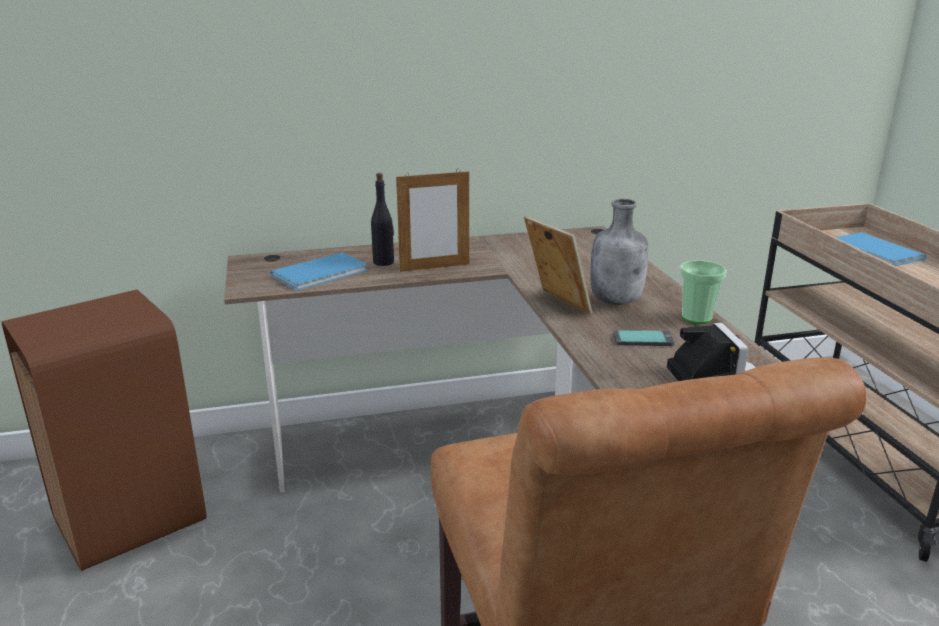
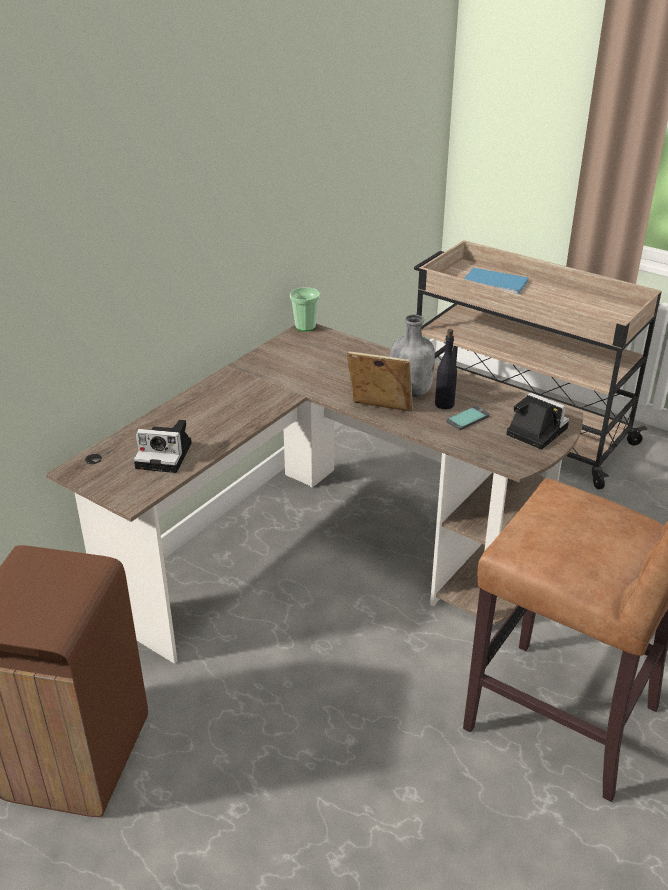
camera: 40 degrees left, 10 degrees up
(323, 273) = (166, 455): blue book -> camera
(384, 262) = (197, 423): black bottle -> black bottle (444, 404)
(434, 267) = (245, 412): picture frame -> none
(696, 318) = (473, 387): cup -> cup (305, 327)

